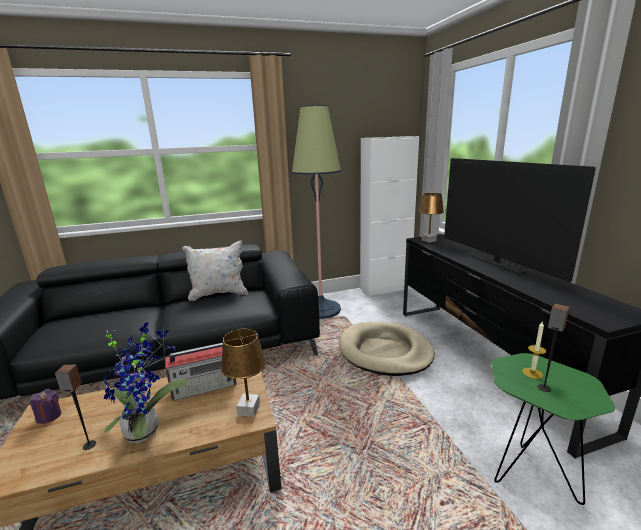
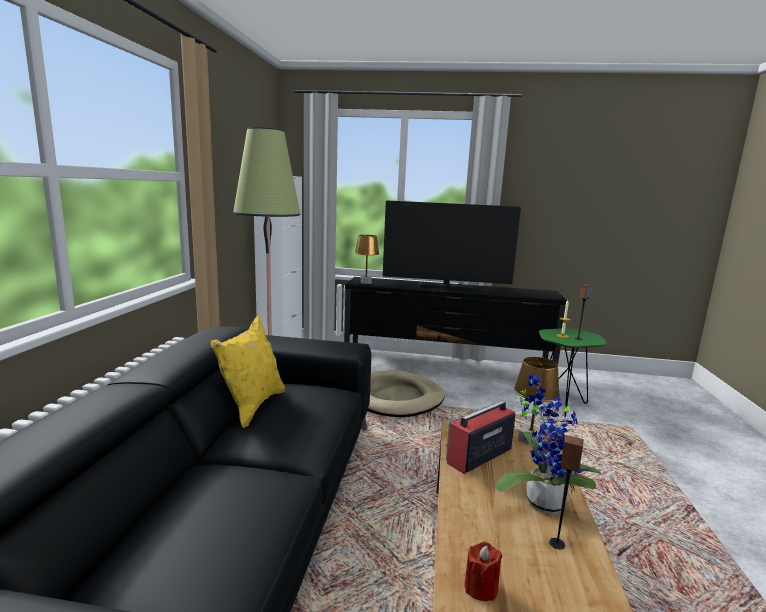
camera: 65 degrees left, 5 degrees down
(49, 416) = (481, 588): purple candle -> red candle
(205, 386) = (478, 456): radio -> radio turned 135 degrees counterclockwise
(218, 294) = (252, 406): white pillow -> yellow pillow

